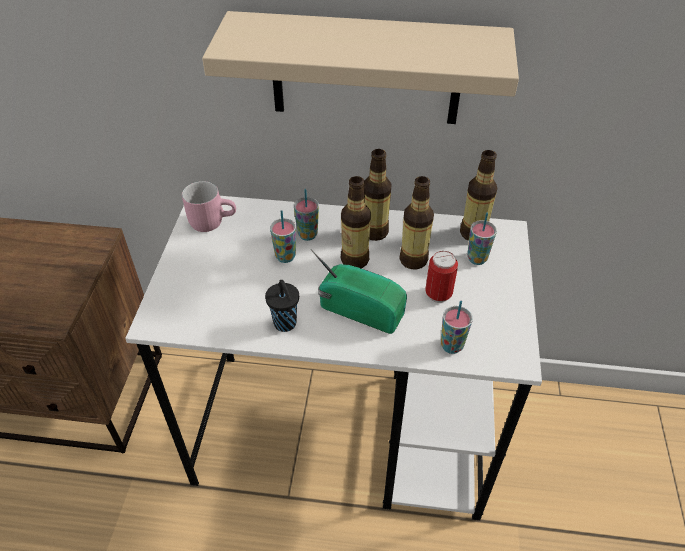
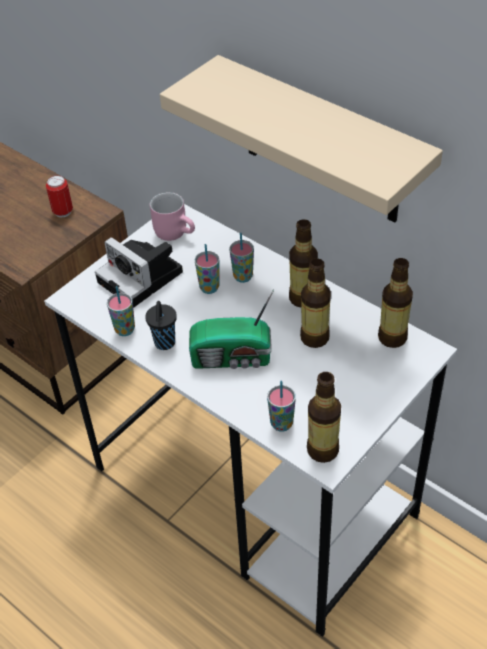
camera: 35 degrees right, 0 degrees up
(214, 273) = (143, 278): none -> camera
(355, 260) = (264, 315): bottle -> bottle (322, 450)
(360, 308) = (233, 358): radio -> radio turned 120 degrees clockwise
(438, 294) = (309, 377): can -> can (63, 212)
(477, 259) = (373, 362): cup -> cup (125, 330)

